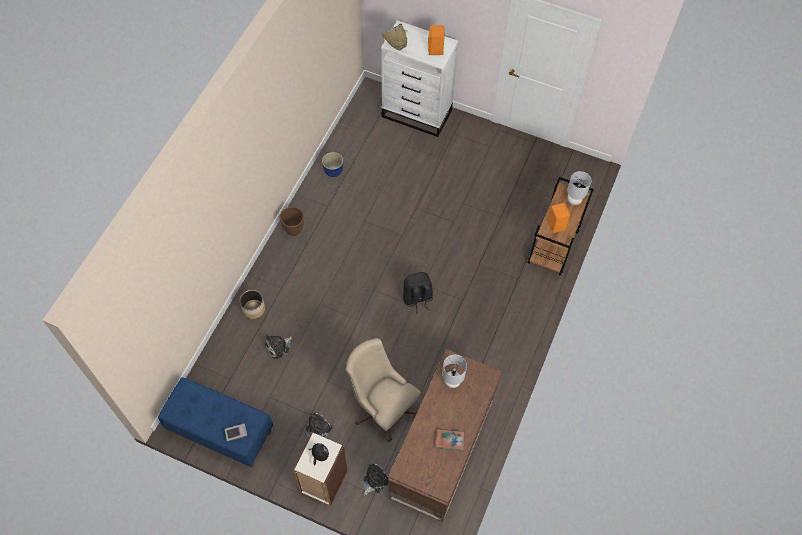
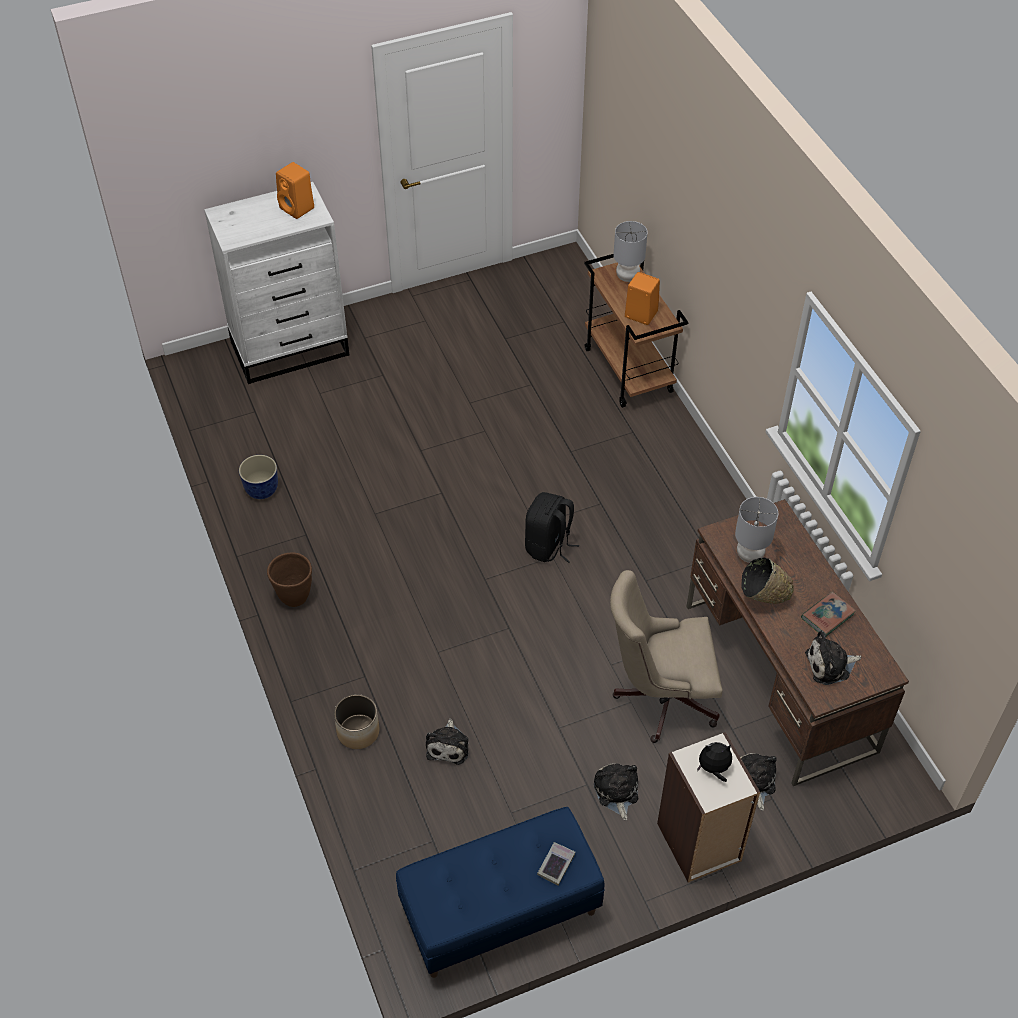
camera: 45 degrees left, 10 degrees down
(395, 44) = (237, 236): black bowl -> black bowl (762, 598)
(423, 462) = (830, 665): none -> plush toy

